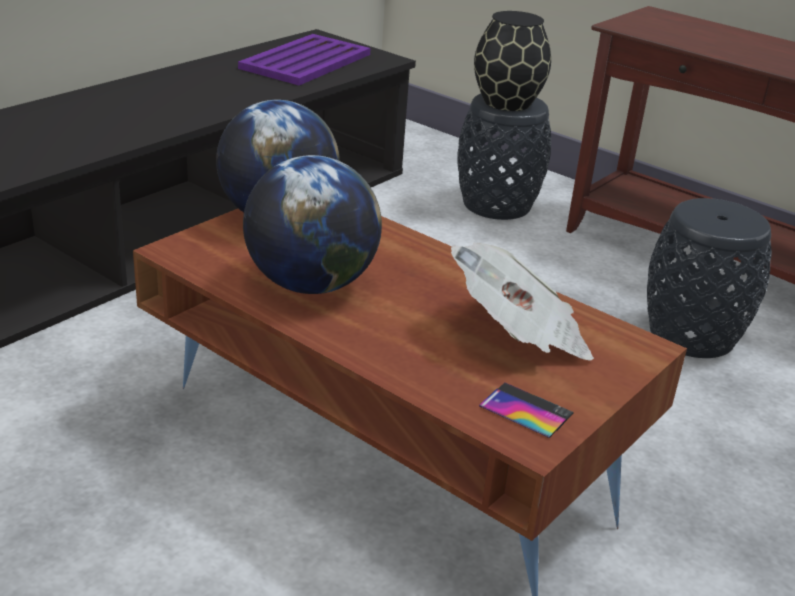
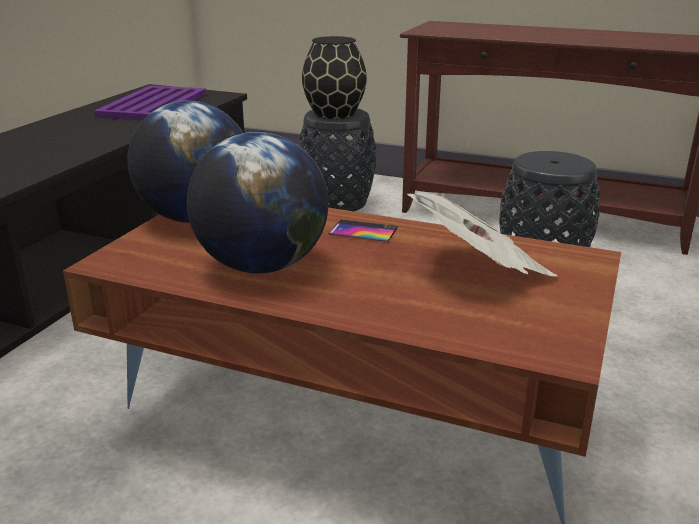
camera: 15 degrees left, 5 degrees down
(526, 410) = (535, 330): phone -> phone (363, 231)

